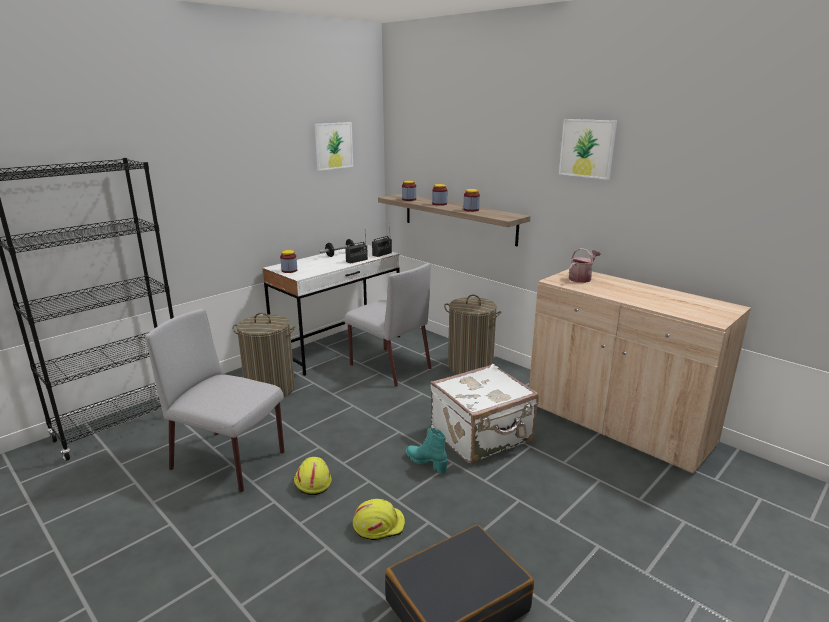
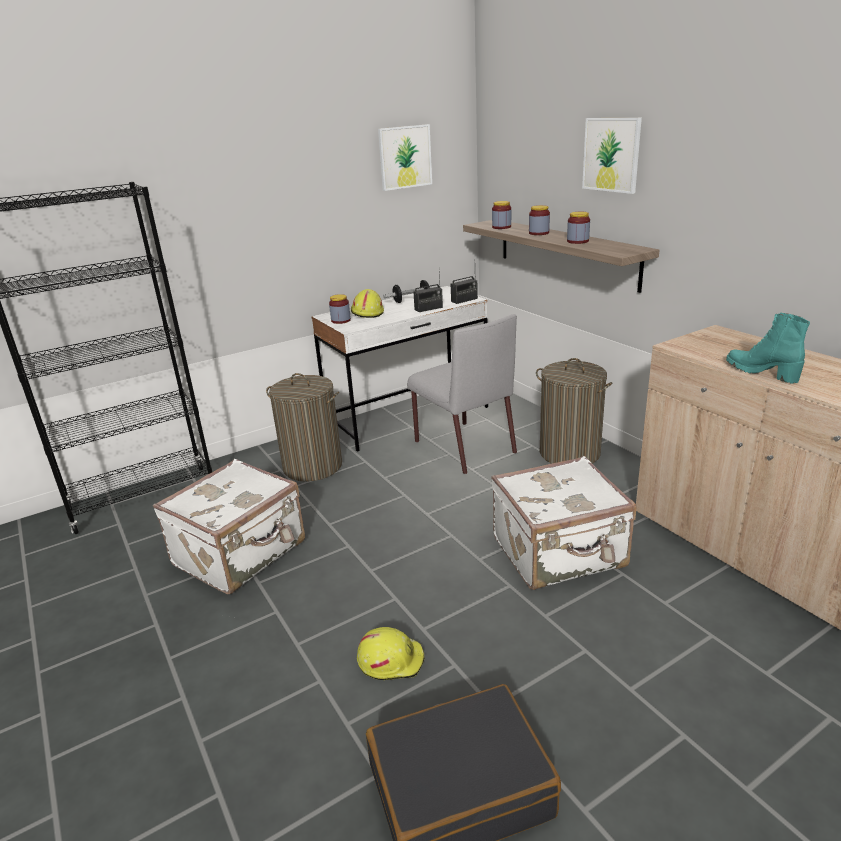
camera: 15 degrees right, 5 degrees up
(230, 461) = (241, 554): grey chair -> white suitcase
(312, 481) = (327, 591): yellow hard hat -> yellow hard hat (367, 313)
(426, 462) = (475, 582): turquoise boot -> turquoise boot (762, 372)
(581, 278) = (721, 343): watering can -> none
(587, 148) = (745, 147): picture -> picture (611, 155)

